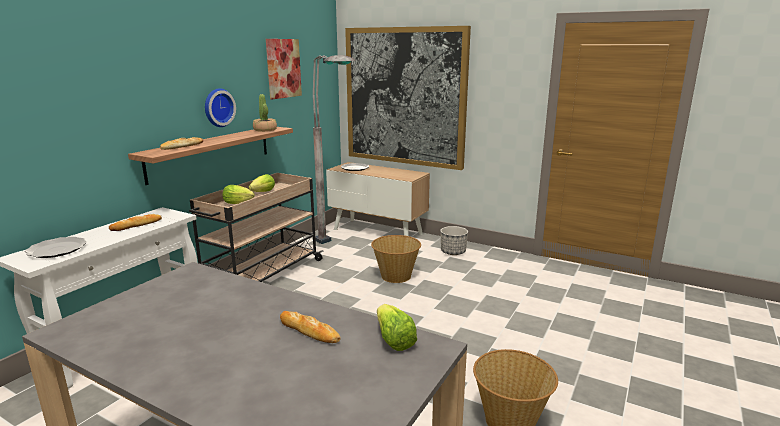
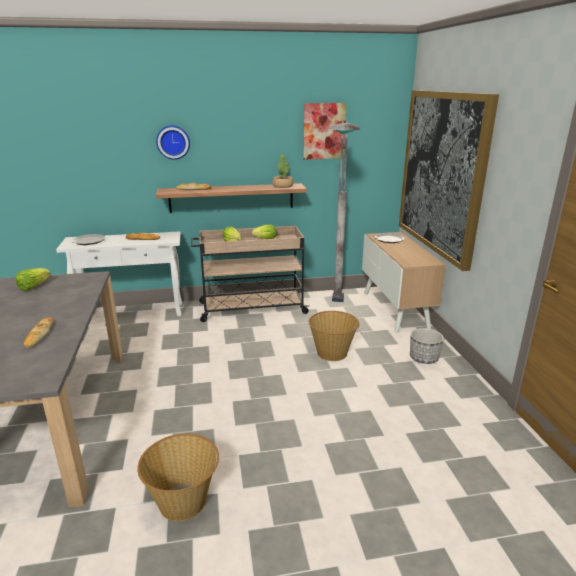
camera: 50 degrees right, 5 degrees up
(218, 107) = (242, 162): wall clock -> wall clock (173, 142)
(393, 340) = (44, 364): lettuce -> lettuce (33, 287)

